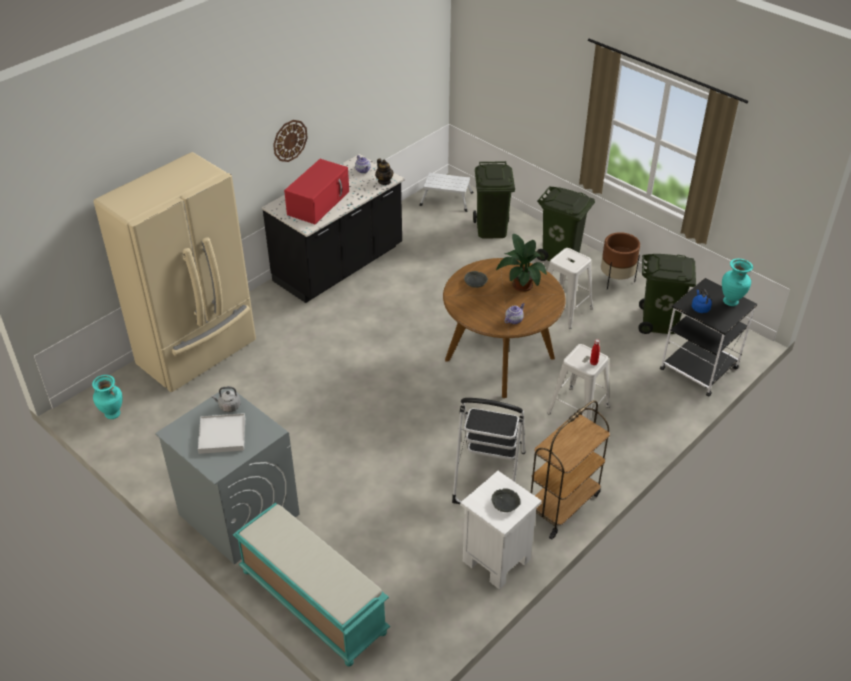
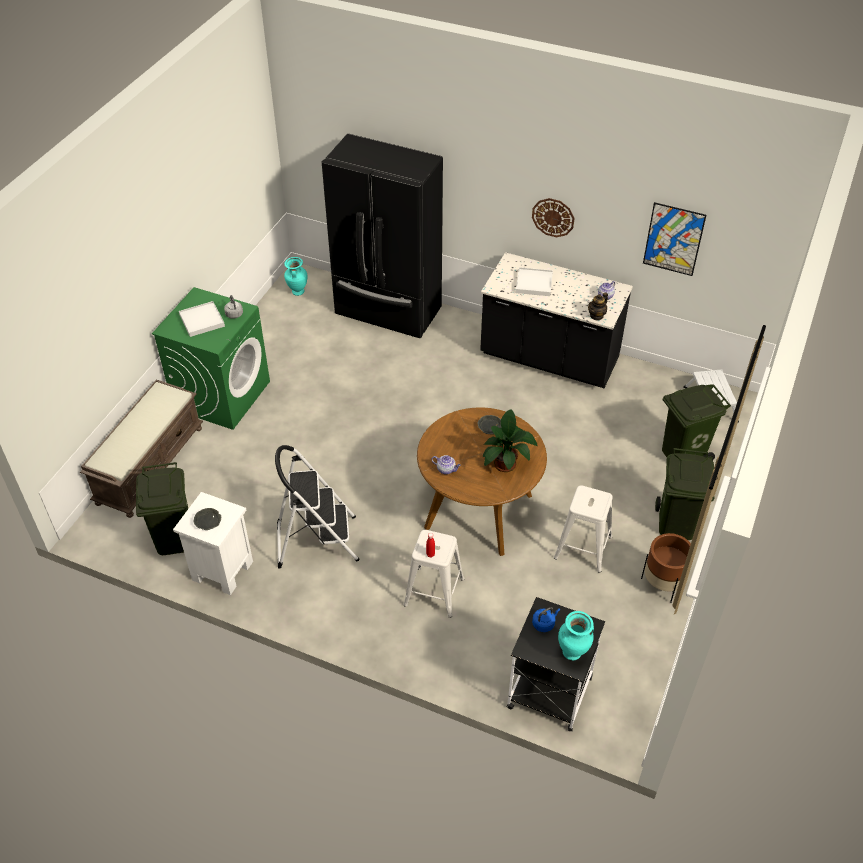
camera: 70 degrees right, 5 degrees up
(200, 353) = (386, 312): beige fridge -> black fridge
(238, 514) = (222, 395): grey washing machine -> green washing machine
(311, 601) = (150, 464): turquoise bench -> brown bench
(318, 202) = (534, 283): red microwave -> white tray
(375, 89) = (673, 239): none -> picture
(563, 505) = (301, 606): brown cart -> none
(659, 323) = (609, 639): green trash can -> green trash can (173, 538)

